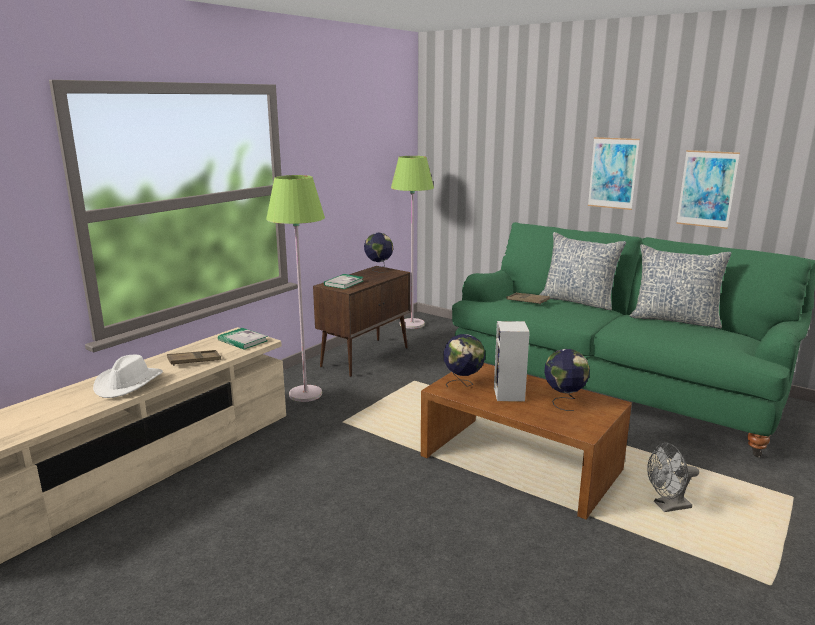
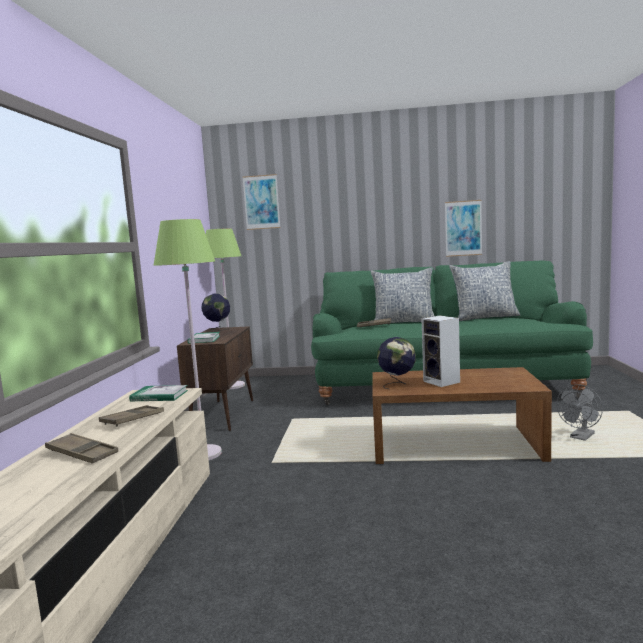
camera: 30 degrees left, 10 degrees down
(128, 383) = (82, 453): white hat -> brown tray
(564, 402) = (485, 376): globe -> none
(613, 173) = (392, 226): picture -> picture (261, 202)

